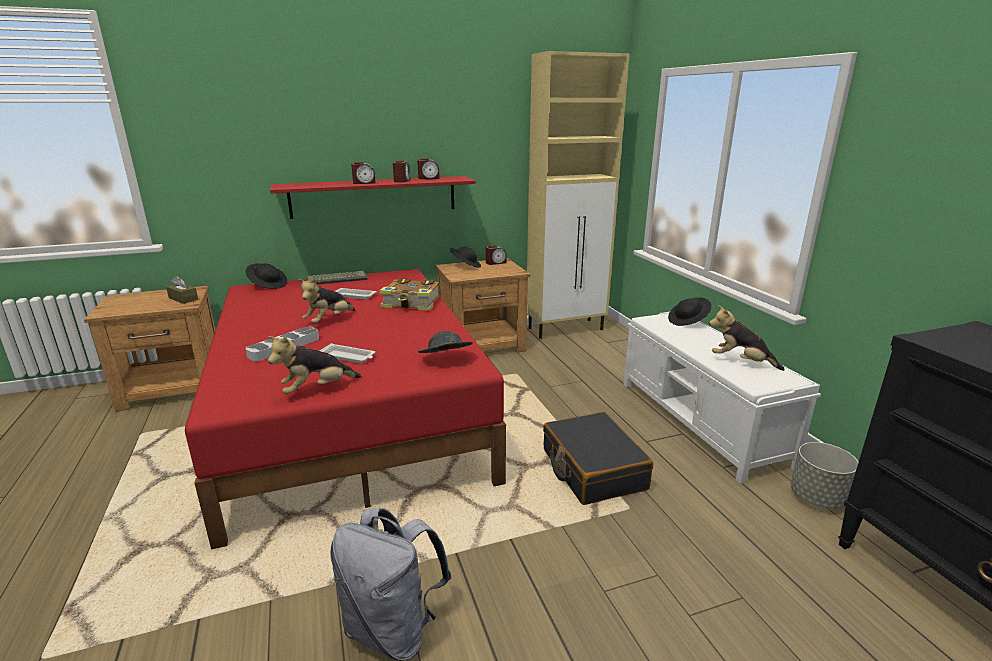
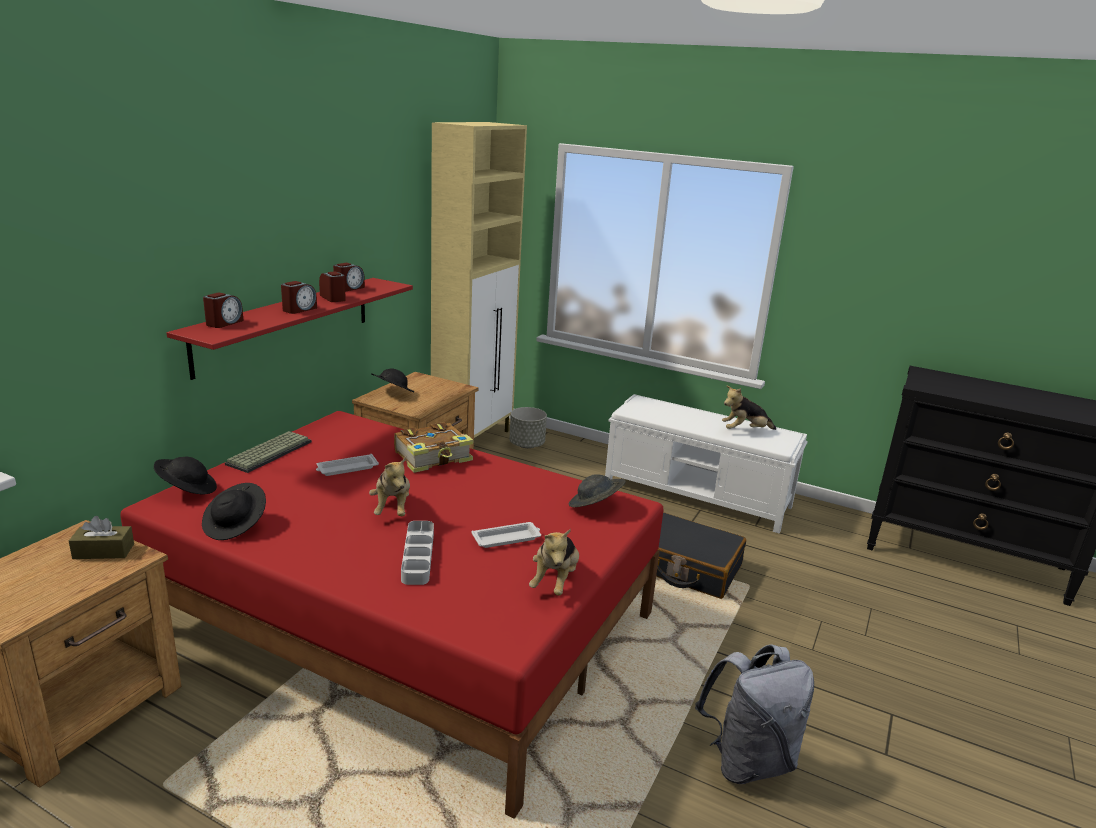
camera: 45 degrees left, 0 degrees up
(495, 263) = (416, 381): alarm clock -> alarm clock (224, 323)
(688, 321) = (658, 404): black hat -> black hat (236, 525)
(817, 497) = (823, 523): grey planter -> grey planter (527, 445)

